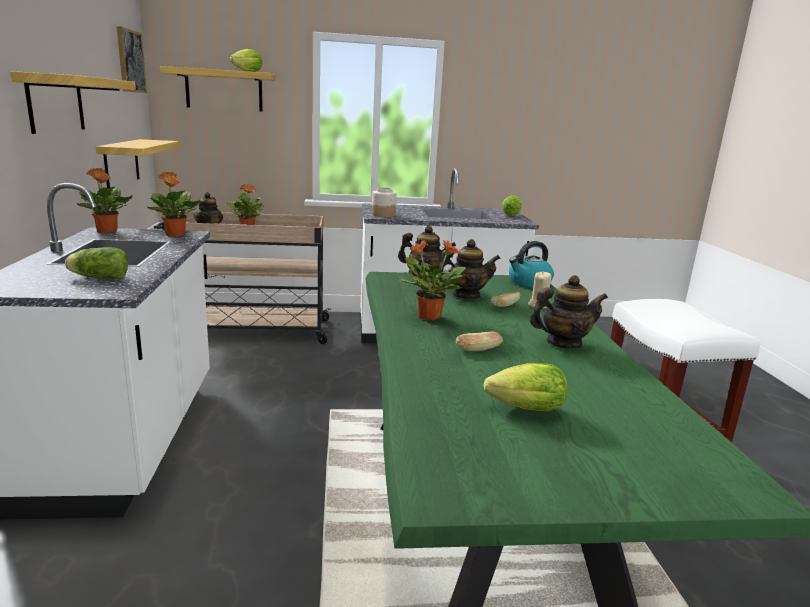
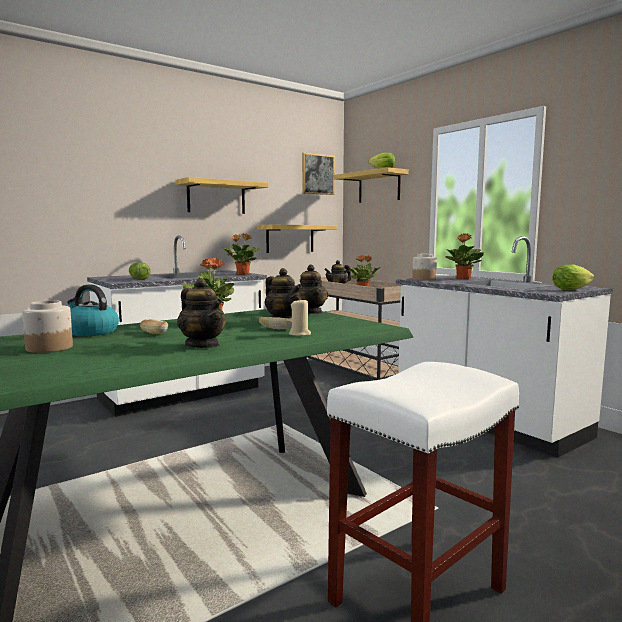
camera: 60 degrees right, 10 degrees down
(107, 231) = (225, 271): potted plant -> potted plant (463, 278)
(521, 409) = (49, 348): lettuce -> jar
(529, 282) = (370, 327): kettle -> kettle (91, 332)

